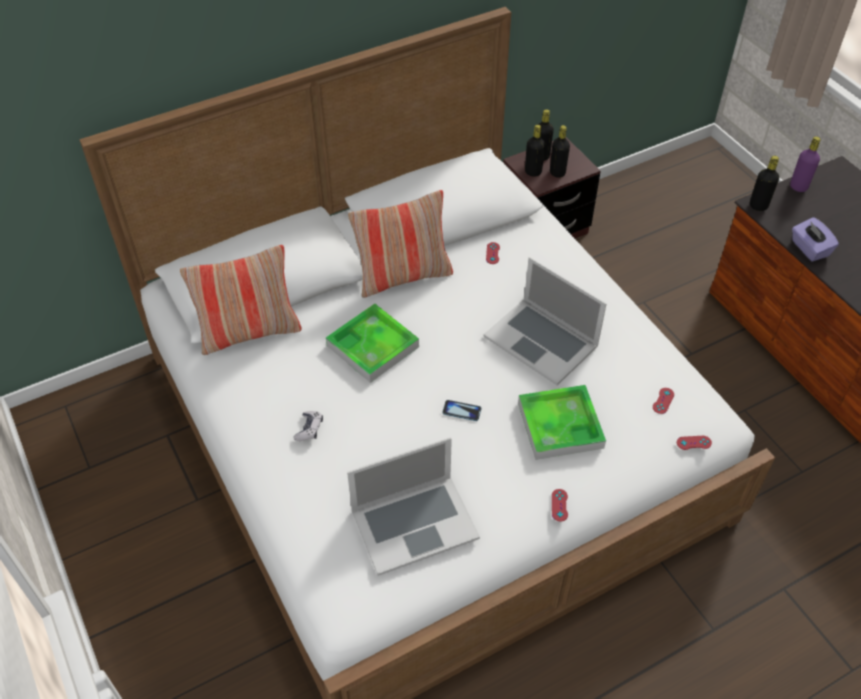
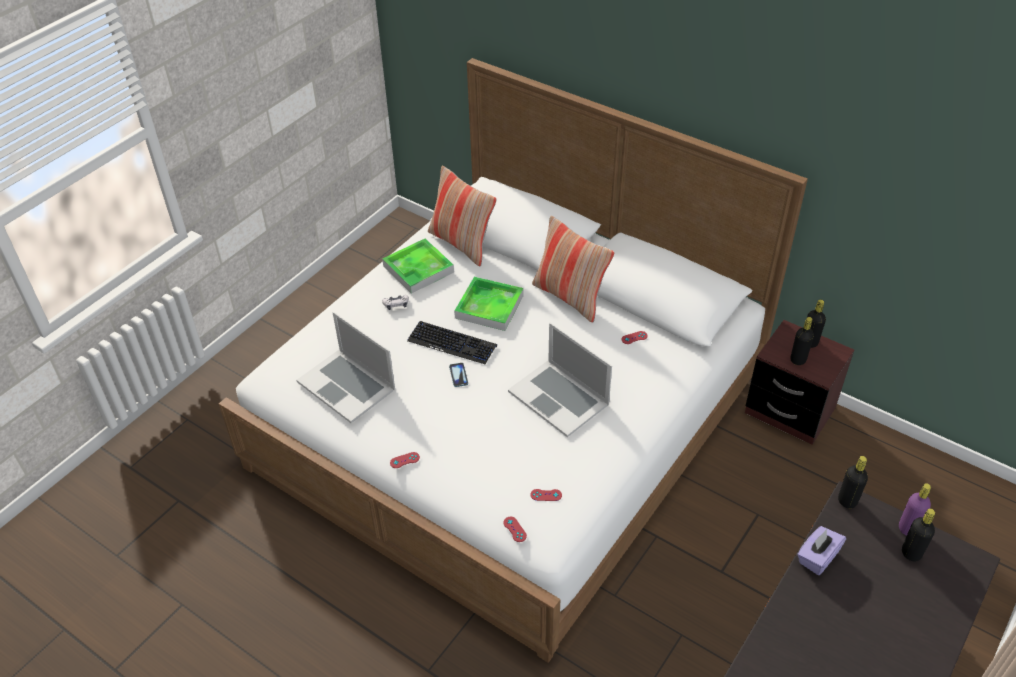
camera: 65 degrees right, 5 degrees down
(409, 399) = (452, 343): none -> keyboard
(533, 172) = (784, 343): black bottle -> black bottle (911, 553)
(541, 340) = (559, 397): laptop -> laptop turned 60 degrees counterclockwise
(560, 425) = (479, 436): tray -> tray (418, 269)

